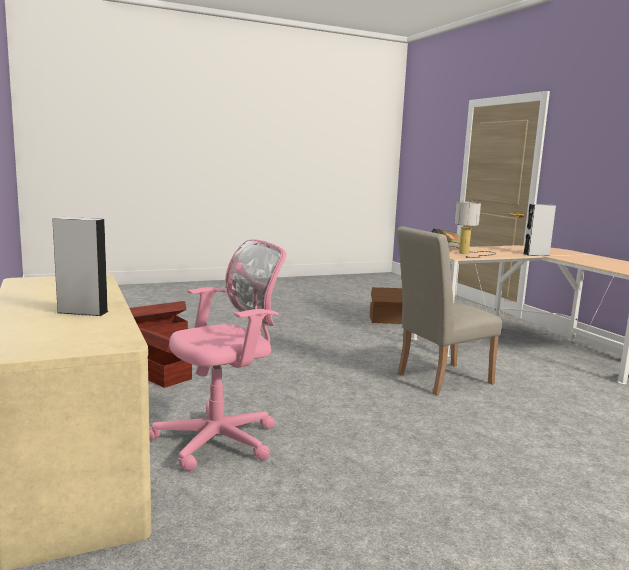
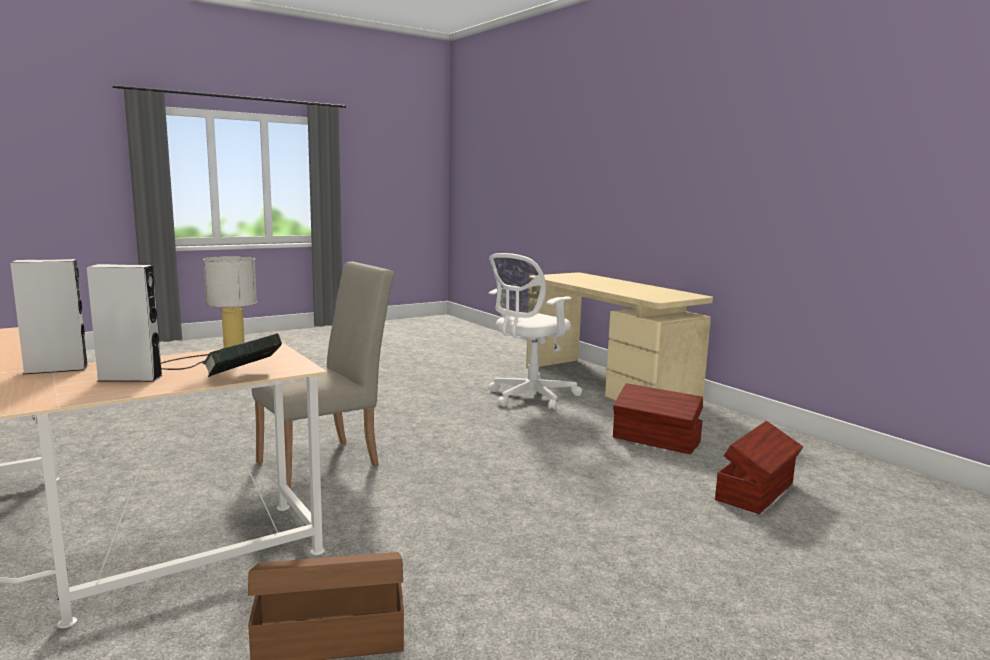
camera: 170 degrees right, 0 degrees up
(82, 312) = (593, 283): grey speaker -> grey speaker (130, 378)
(222, 439) = (529, 397): pink office chair -> white office chair

